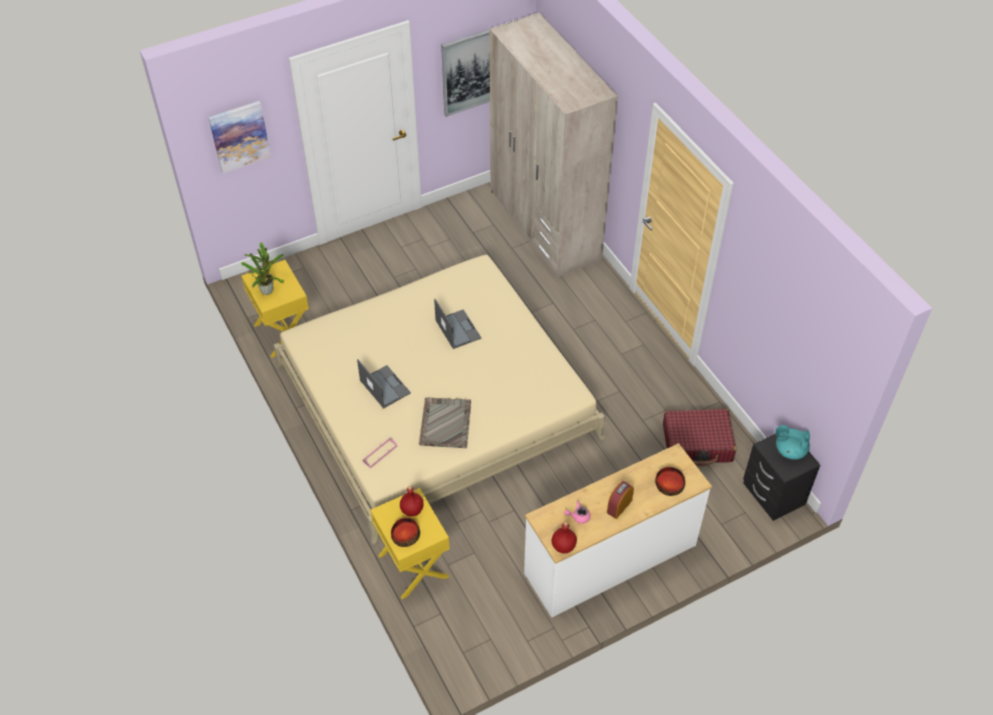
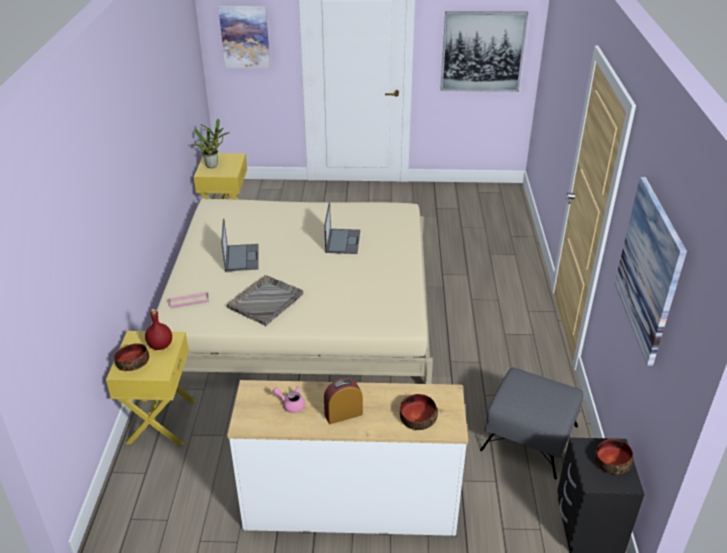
camera: 30 degrees right, 15 degrees down
(544, 225) = (504, 222): beige wardrobe -> none
(564, 546) = (250, 424): red bottle -> none
(697, 443) = (530, 438): red suitcase -> grey ottoman
(786, 314) = (649, 269): none -> picture
(789, 450) = (612, 462): turquoise teapot -> bowl

